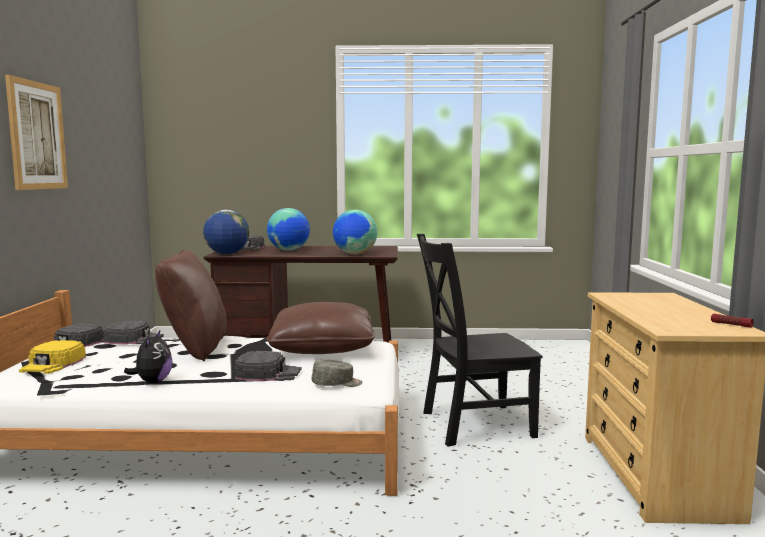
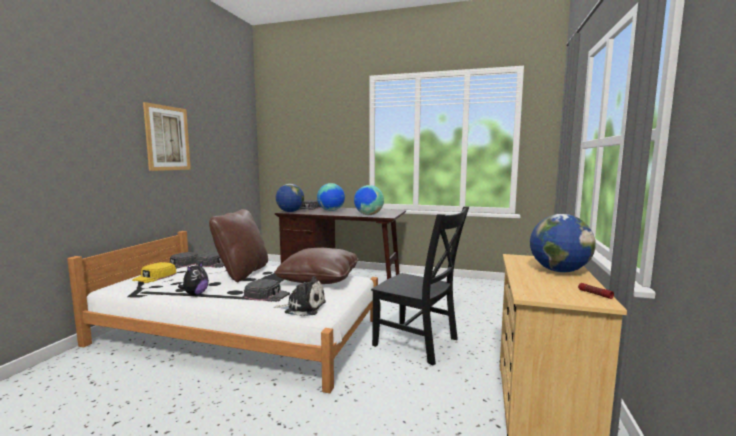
camera: 15 degrees right, 0 degrees up
(337, 384) = (303, 308): grey cap -> plush toy
(472, 424) = (419, 343): black chair -> black chair turned 150 degrees counterclockwise
(670, 306) = (559, 271): none -> globe

